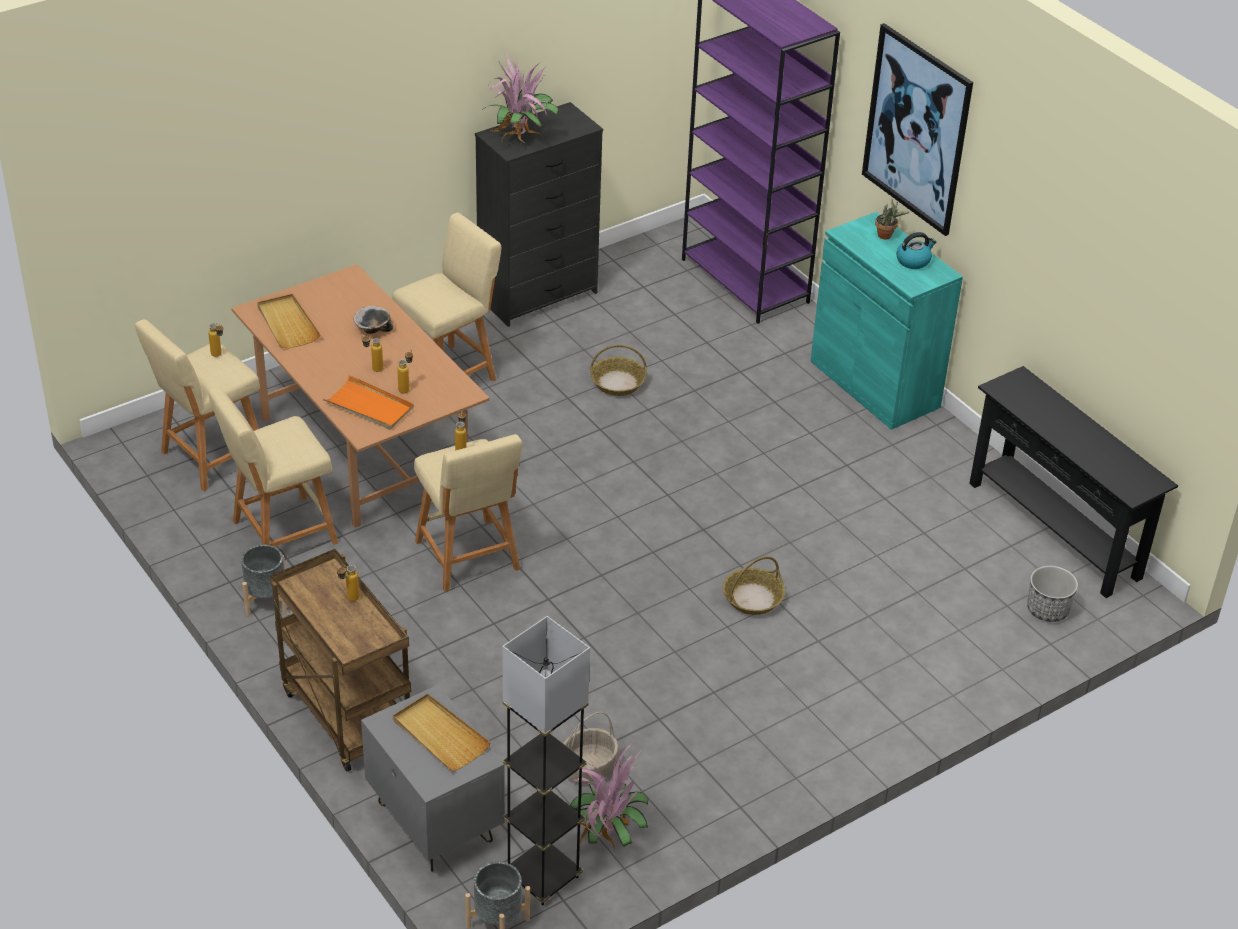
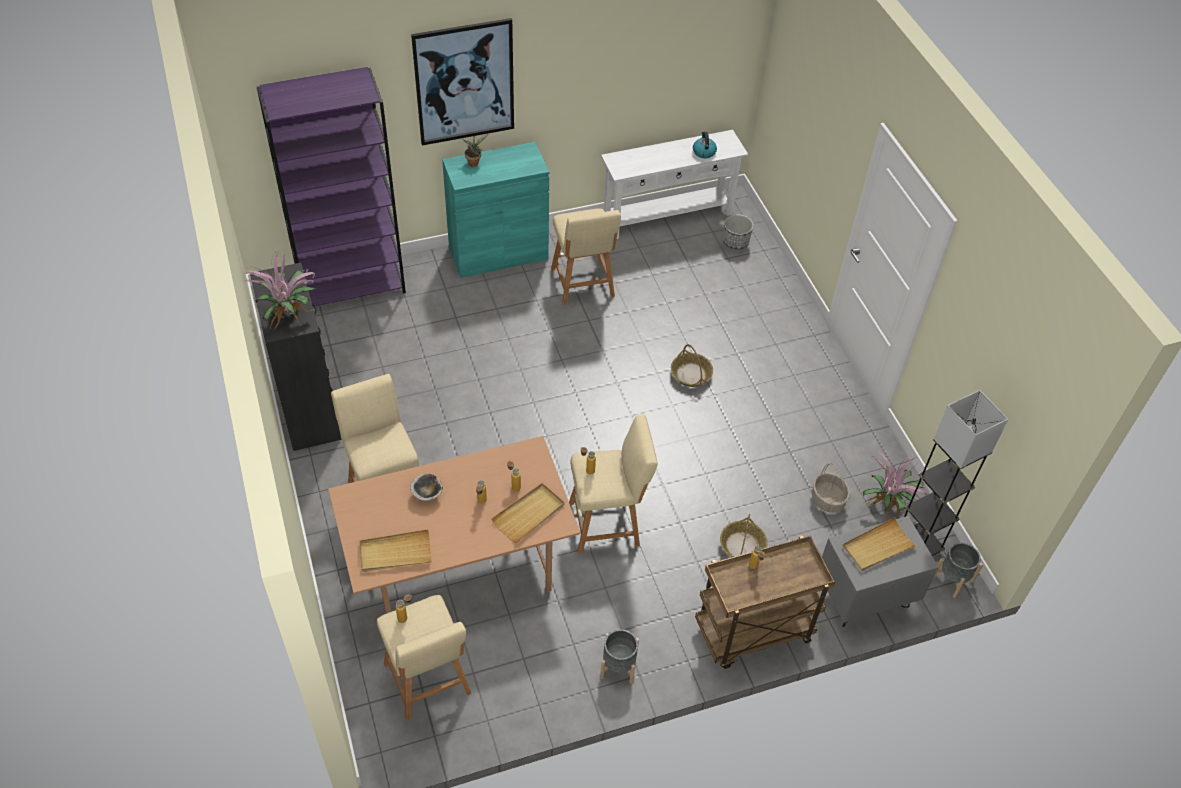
camera: 75 degrees left, 10 degrees up
(279, 534) = (542, 644): beige stool -> beige stool (583, 285)
(369, 406) = (529, 514): orange tray -> beige tray
(617, 383) = (440, 389): basket -> basket (742, 546)
(913, 261) = (508, 158): kettle -> kettle (703, 152)
(1054, 530) = (667, 216): black console table -> white console table

